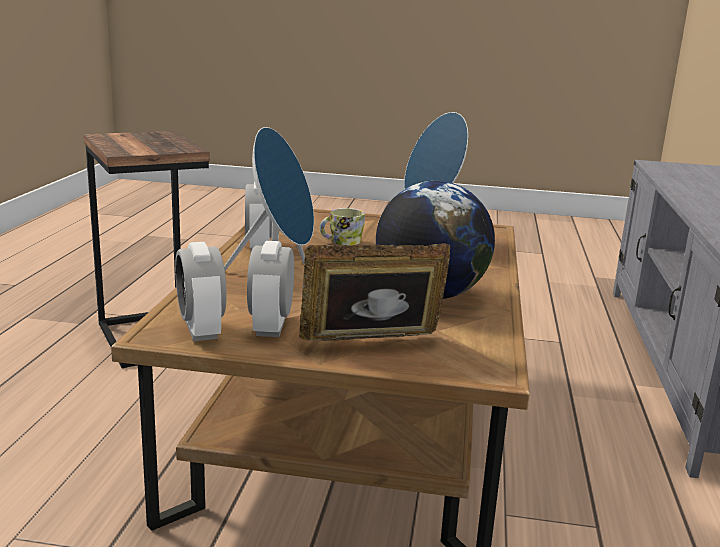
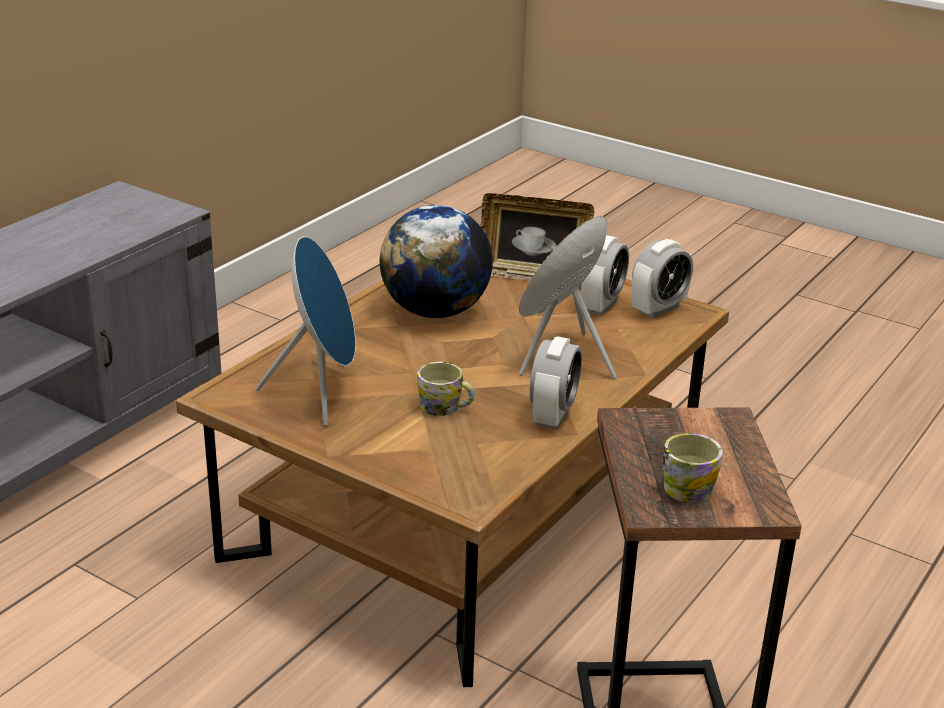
camera: 155 degrees left, 10 degrees up
(148, 137) = (685, 485): none -> mug
(201, 330) = (658, 309): alarm clock -> alarm clock turned 45 degrees clockwise

